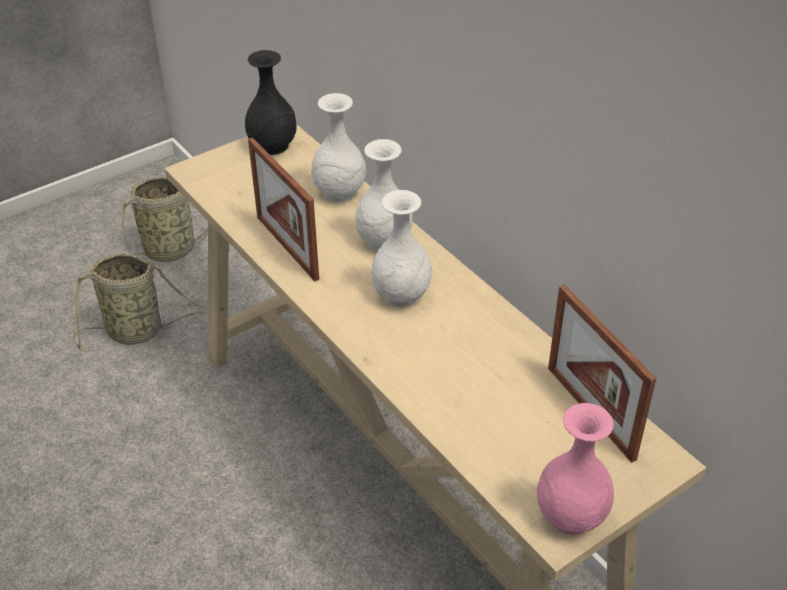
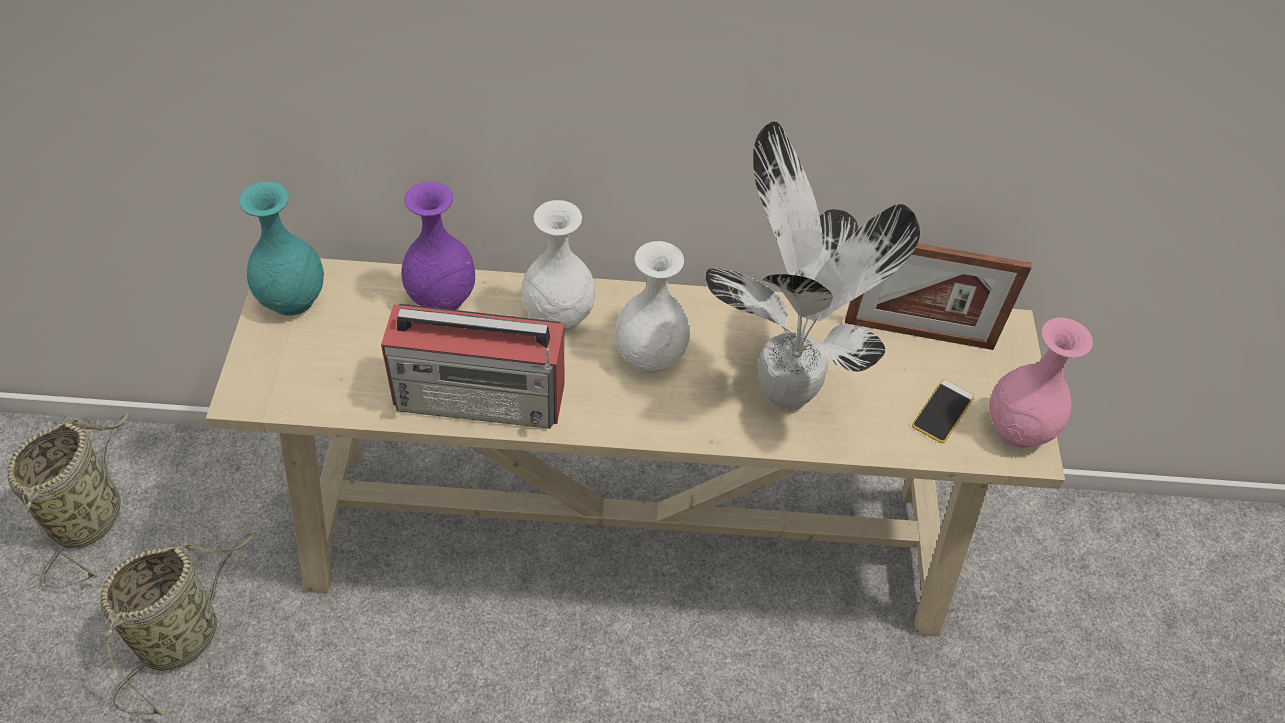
camera: 55 degrees left, 10 degrees up
(273, 146) = (293, 299): black vase -> turquoise vase
(287, 247) = (482, 396): picture frame -> radio
(339, 192) = (442, 298): white vase -> purple vase
(449, 368) = (782, 388): none -> potted plant
(532, 463) = (942, 411): none -> phone

